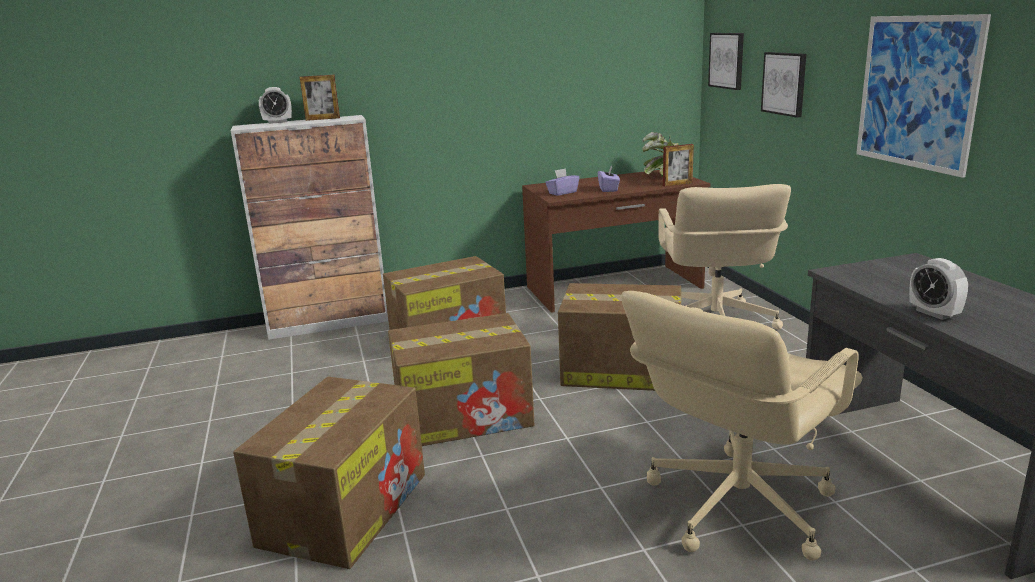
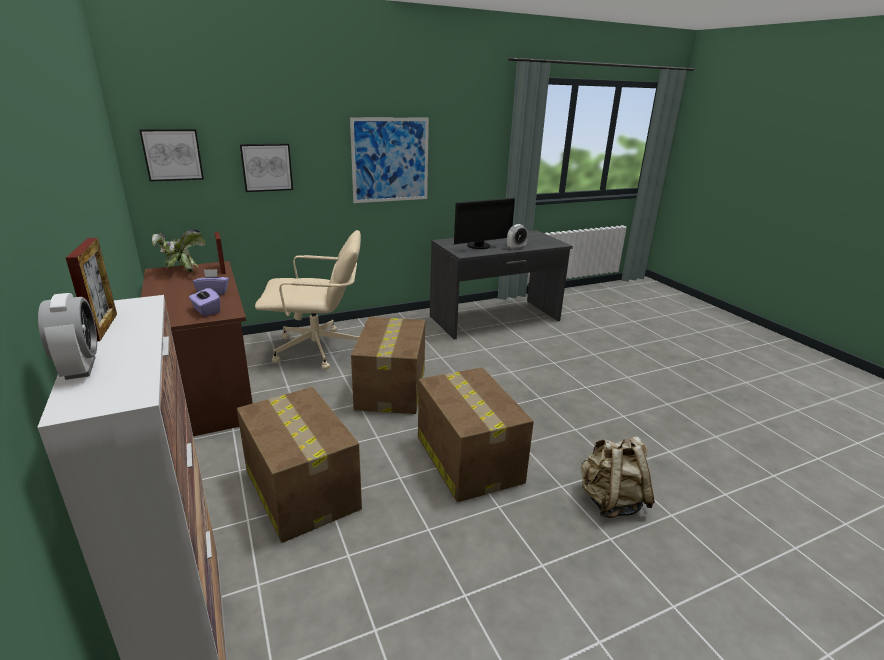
camera: 100 degrees left, 5 degrees up
(345, 507) = (610, 501): cardboard box -> beige backpack
(736, 505) = (539, 362): beige office chair -> none
(908, 284) = (480, 246): none -> monitor

